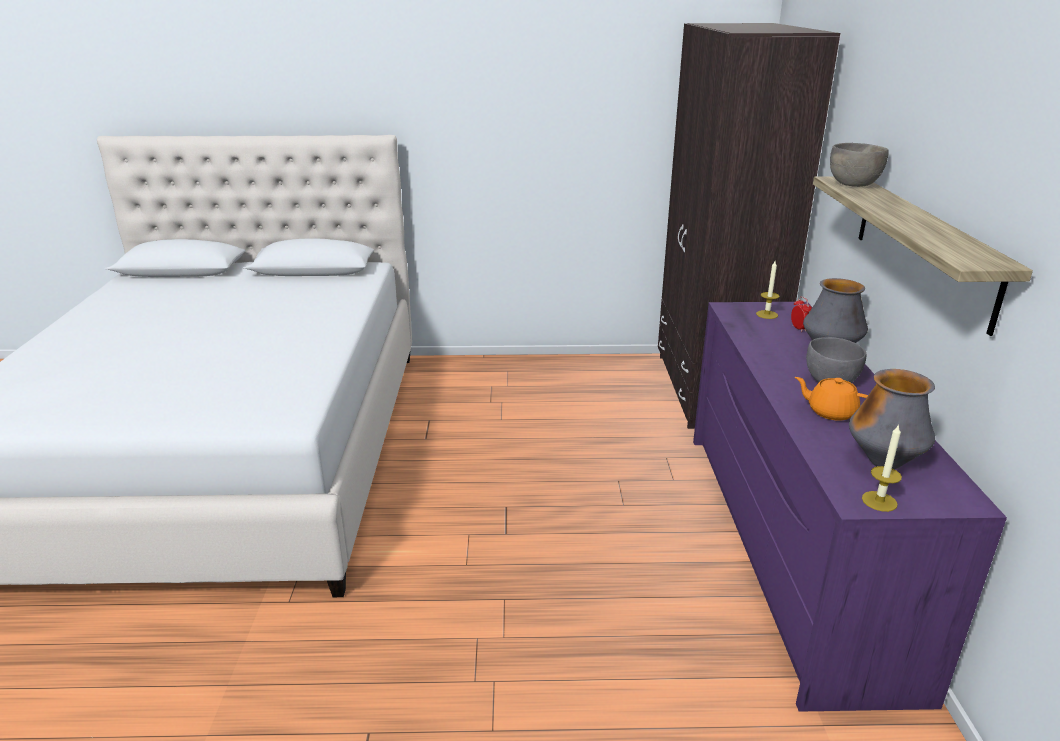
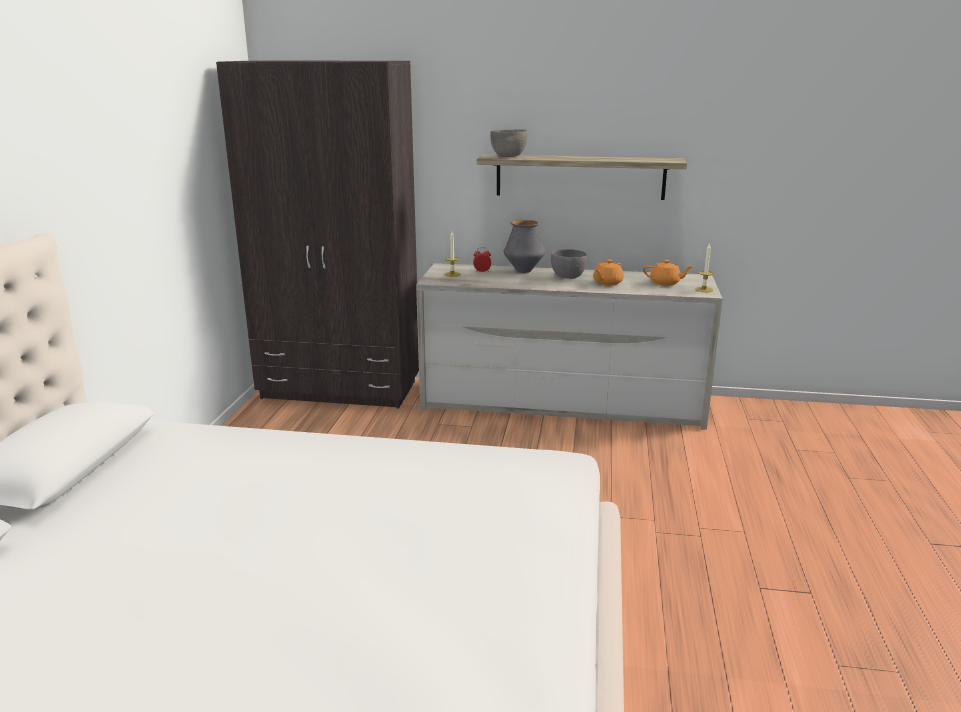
camera: 80 degrees left, 5 degrees down
(791, 546) = (562, 402): purple dresser -> white dresser
(883, 463) = (665, 283): vase -> orange teapot

